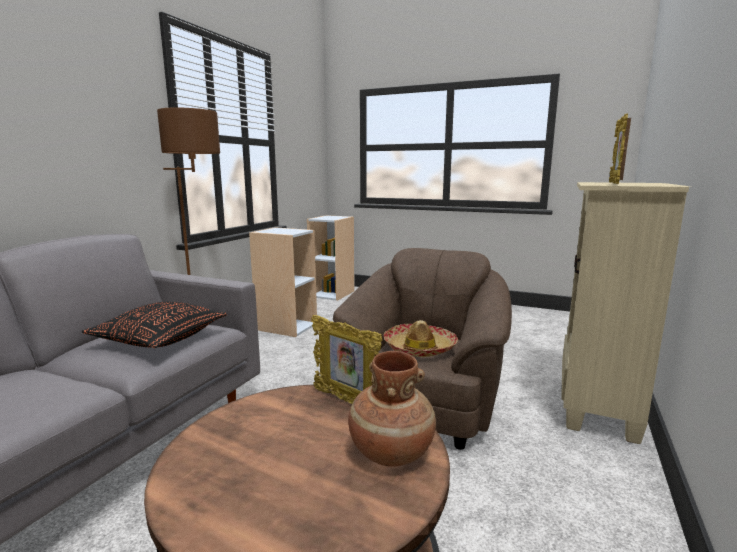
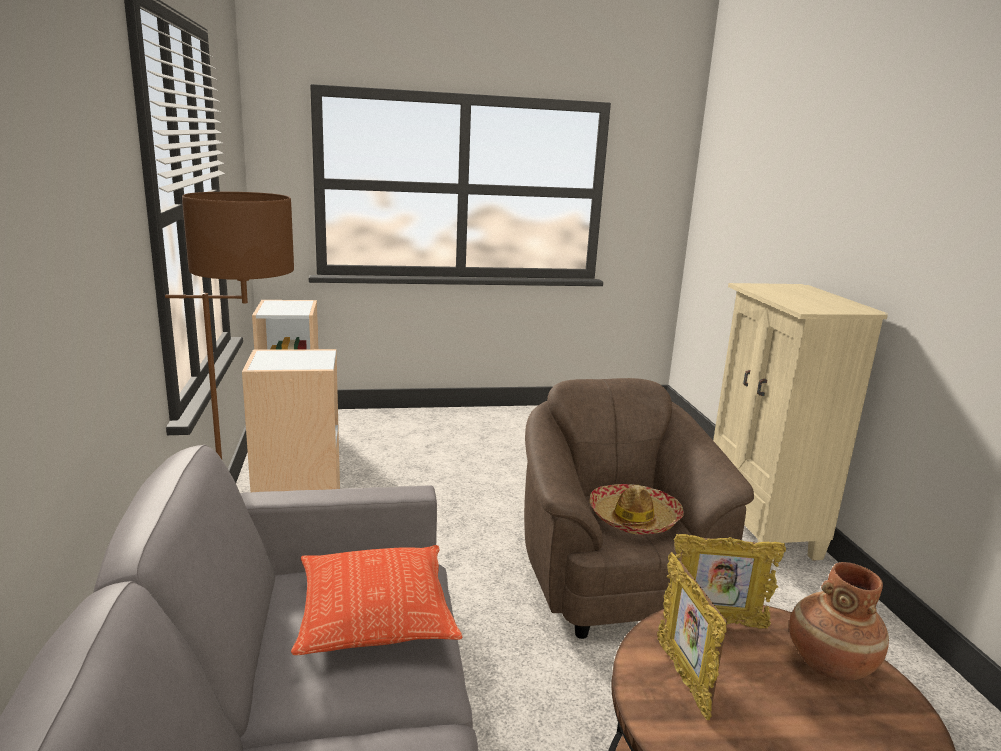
camera: 35 degrees left, 5 degrees up
(160, 339) = (375, 617): black pillow -> orange pillow
(615, 184) = (804, 301): picture frame -> picture frame (683, 678)

